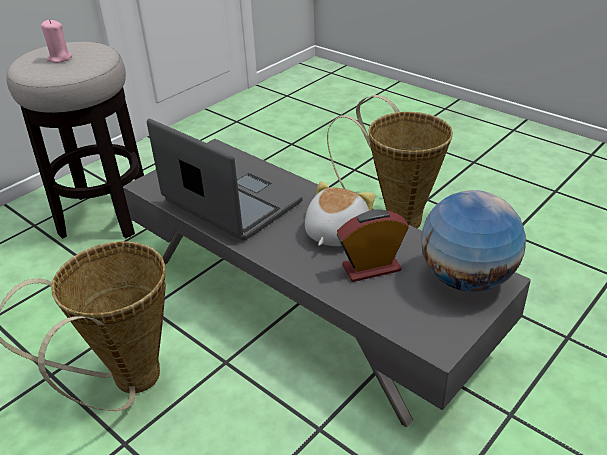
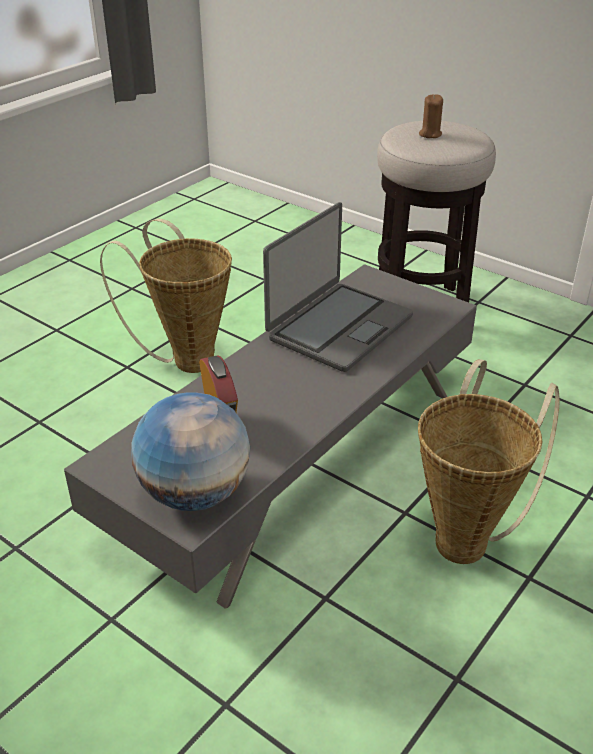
camera: 85 degrees right, 0 degrees up
(59, 58) = (430, 134): pink candle -> brown candle
(334, 233) = (284, 397): plush toy -> none

